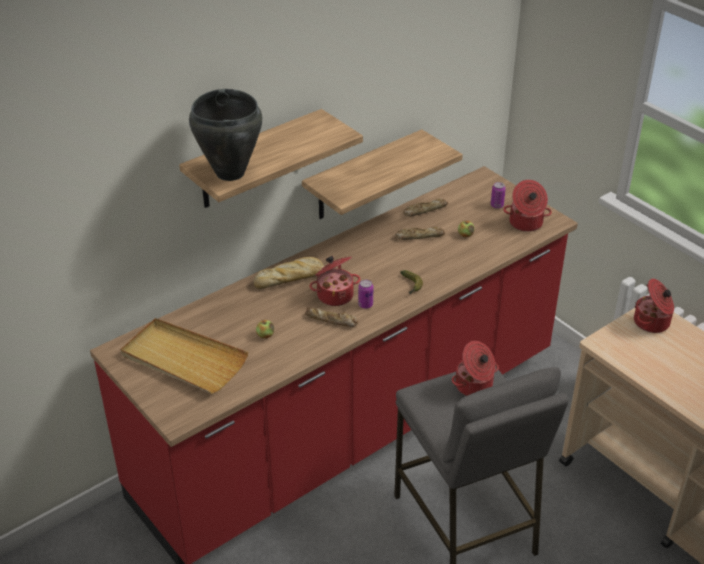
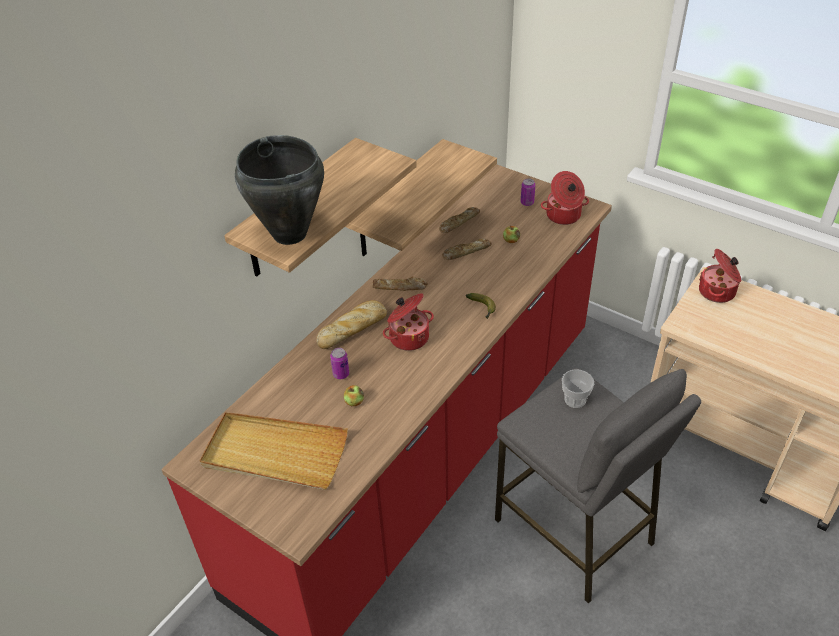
camera: 15 degrees left, 5 degrees up
(331, 320) = (417, 367): bread -> bread (400, 287)
(365, 305) = (445, 341): can -> can (341, 374)
(474, 386) = (575, 399): cooking pot -> cup

